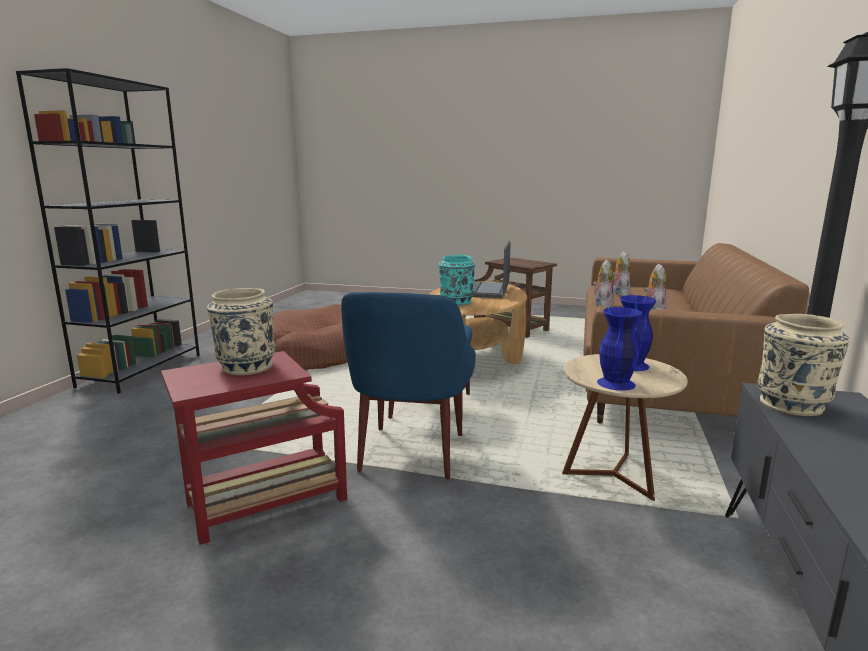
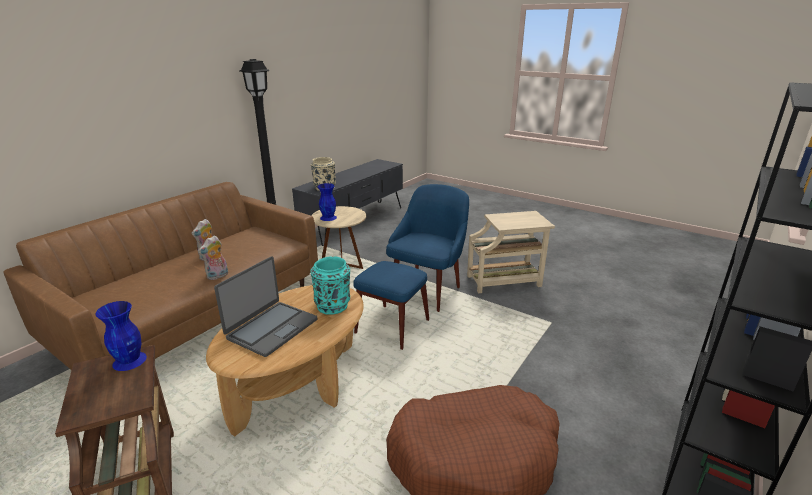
camera: 160 degrees left, 10 degrees up
(246, 367) = (514, 222): beige vase -> none
(262, 503) = (505, 281): red side table -> beige side table
(615, 383) = (353, 211): blue vase -> blue vase (130, 361)
(619, 294) = (157, 292): plush toy -> none

